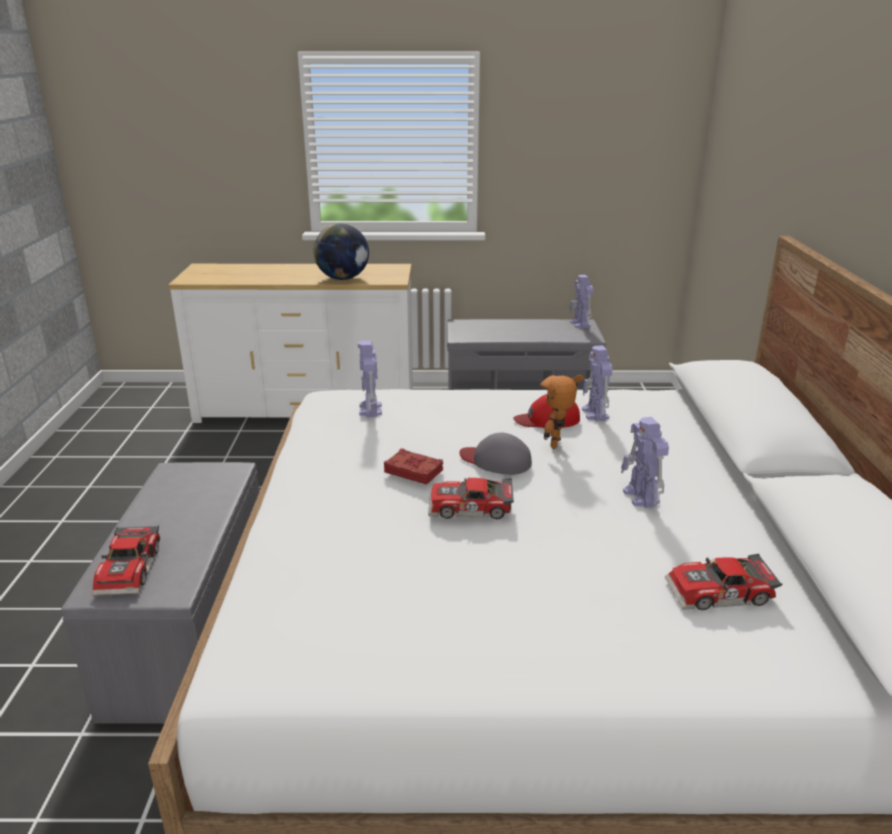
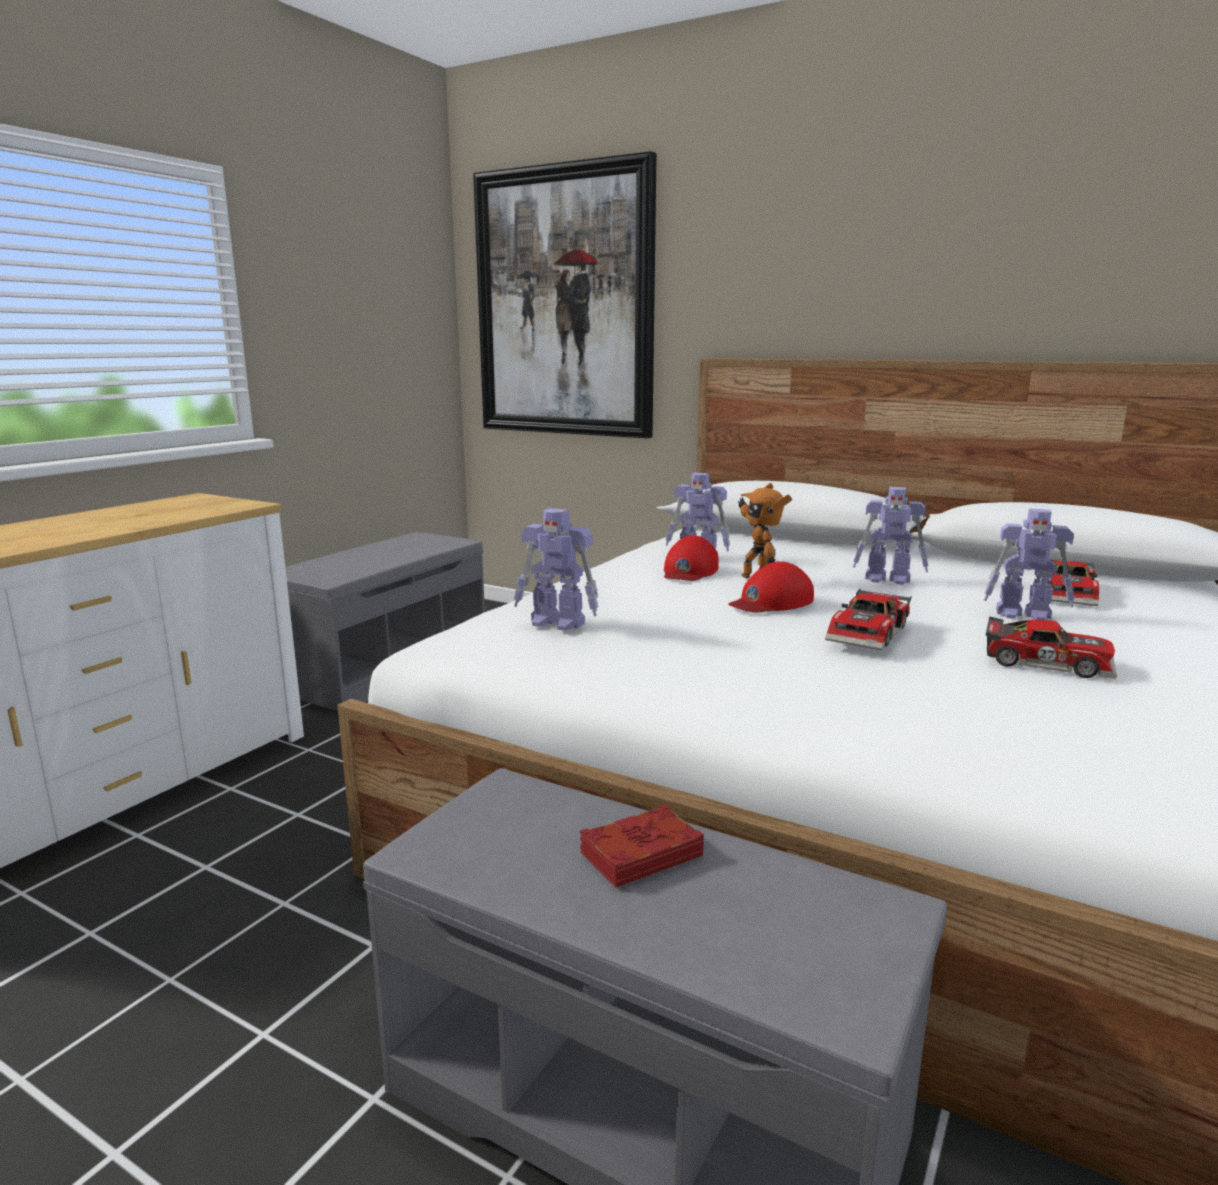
camera: 60 degrees left, 10 degrees down
(132, 569) = (788, 946): toy car -> toy car (1046, 661)
(343, 278) = (158, 518): globe -> none
(414, 471) = (755, 638): red book -> red book (640, 854)
(496, 460) = (771, 602): grey cap -> red cap
(580, 324) = (419, 537): toy robot -> toy robot (1025, 614)
(744, 153) = (564, 303): none -> picture

